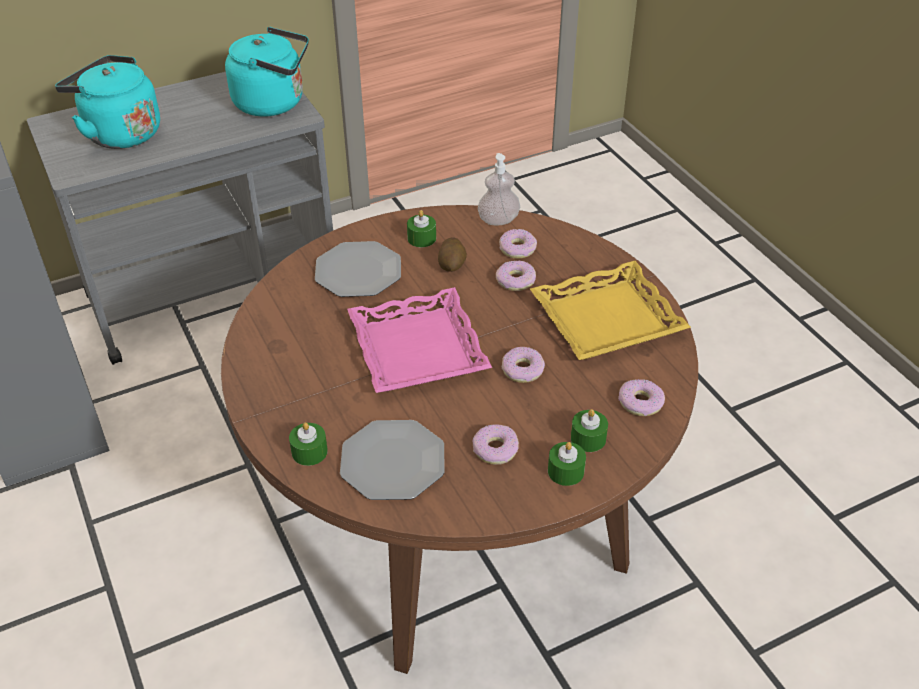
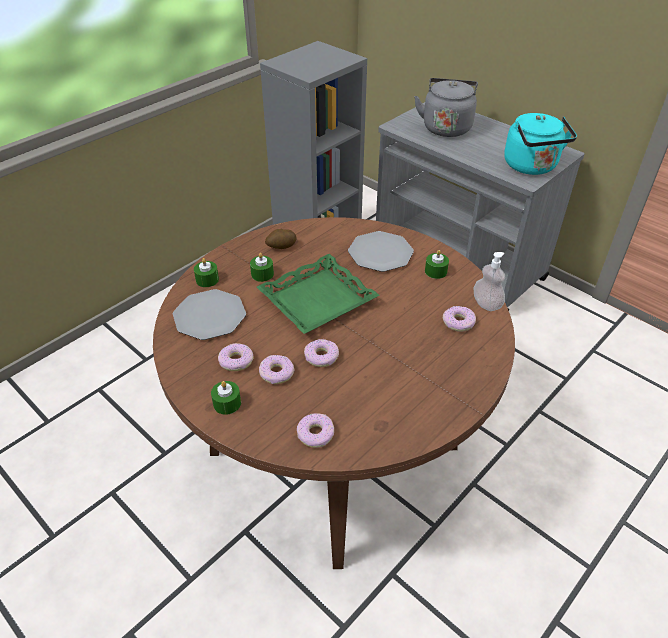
camera: 70 degrees right, 0 degrees up
(119, 133) = (446, 127): turquoise kettle -> grey kettle
(419, 349) = (318, 300): pink tray -> green tray
(452, 265) = (416, 293): potato -> potato (281, 247)
(516, 281) = (419, 330): donut -> donut (276, 373)
(588, 438) = (264, 409): green candle -> green candle (262, 274)
(606, 319) = (405, 393): yellow tray -> none

